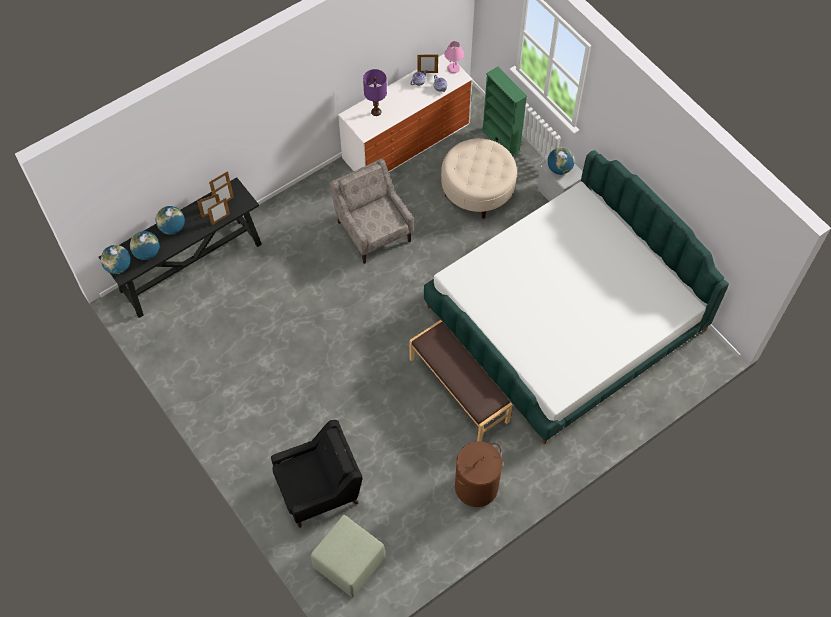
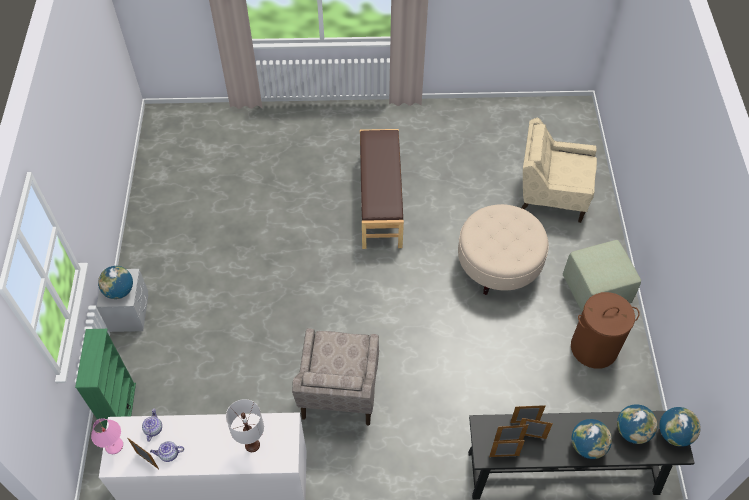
camera: 145 degrees left, 5 degrees down
(319, 489) = (551, 194): black armchair -> beige armchair
(349, 563) = (559, 136): green ottoman -> green ottoman (596, 289)
(376, 112) = (252, 444): purple table lamp -> white table lamp
(476, 486) = (423, 131): brown laundry basket -> brown laundry basket (594, 348)
(477, 191) = (201, 367): beige ottoman -> beige ottoman (499, 265)
(564, 318) = (242, 203): bed -> none

